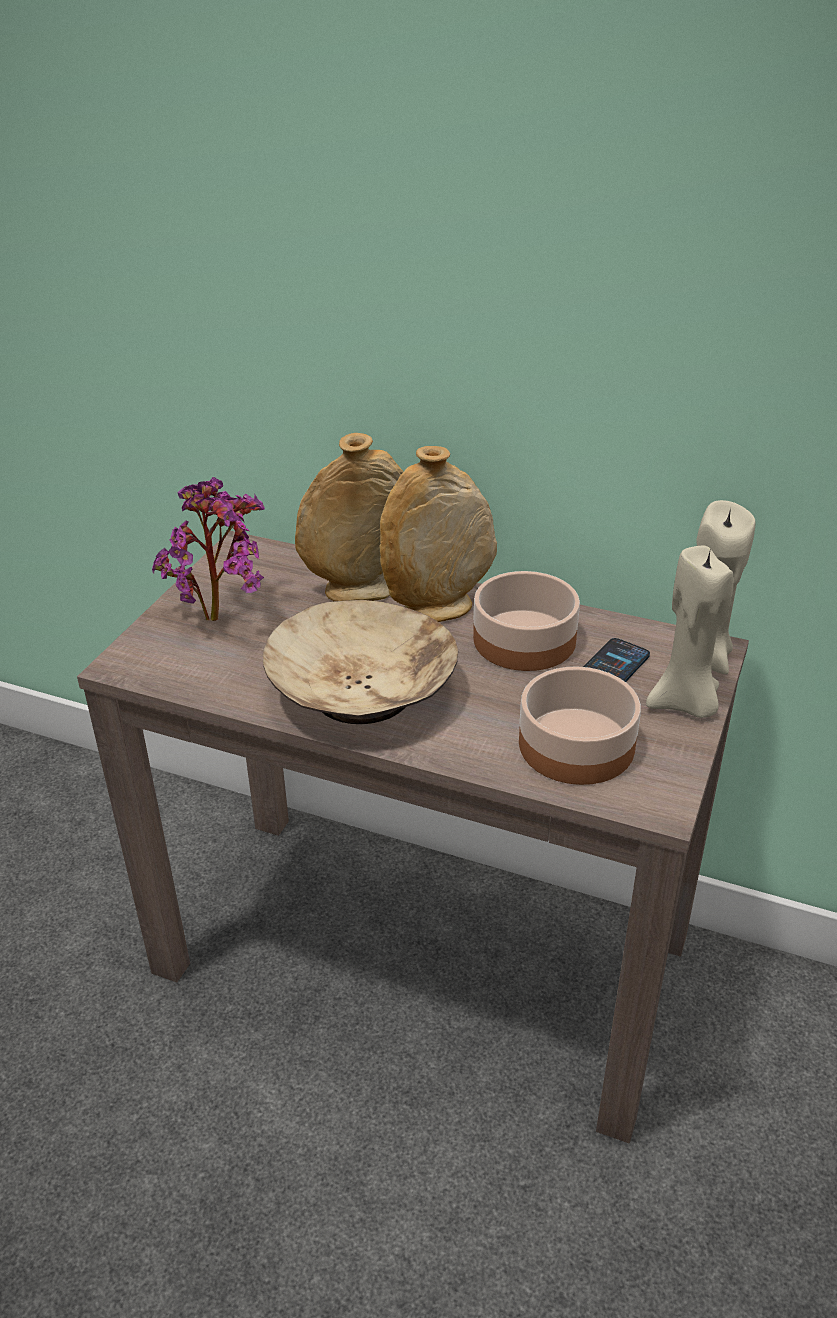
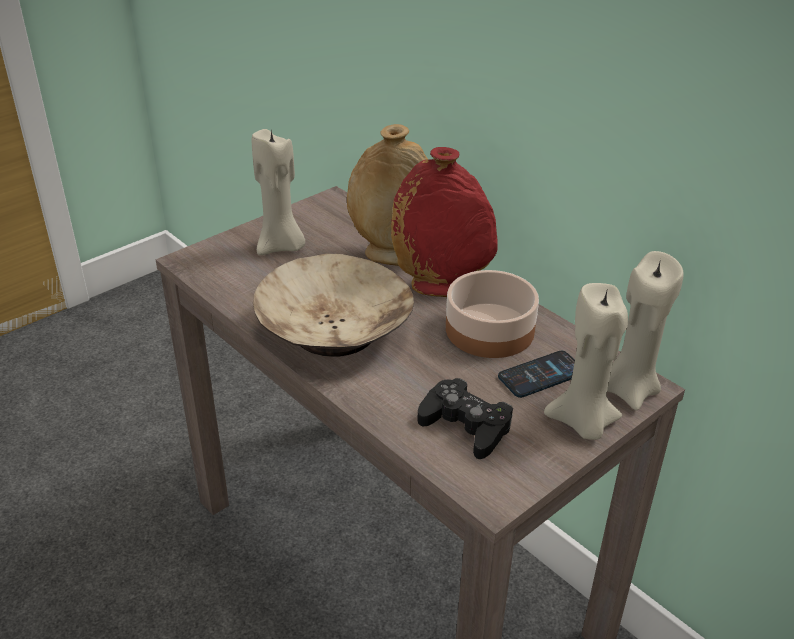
camera: 25 degrees right, 0 degrees up
(223, 617) = (281, 246): potted plant -> beige candle
(438, 609) = (441, 286): beige vase -> red vase
(578, 745) = (465, 425): bowl -> black game controller

